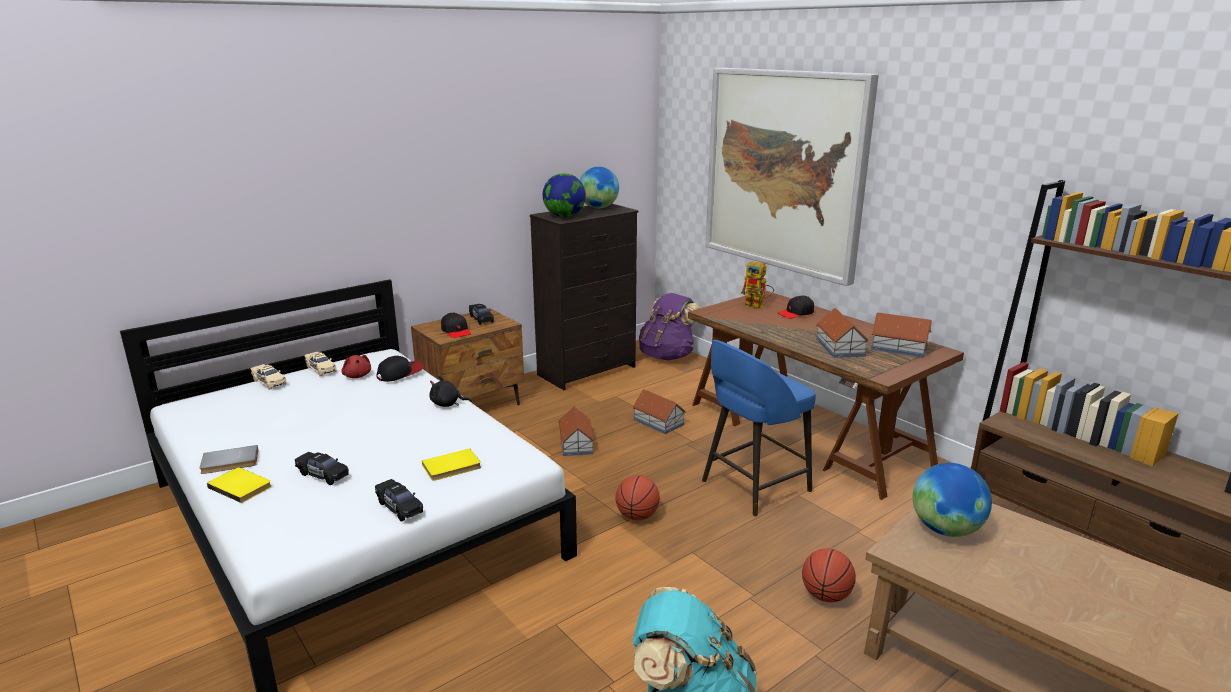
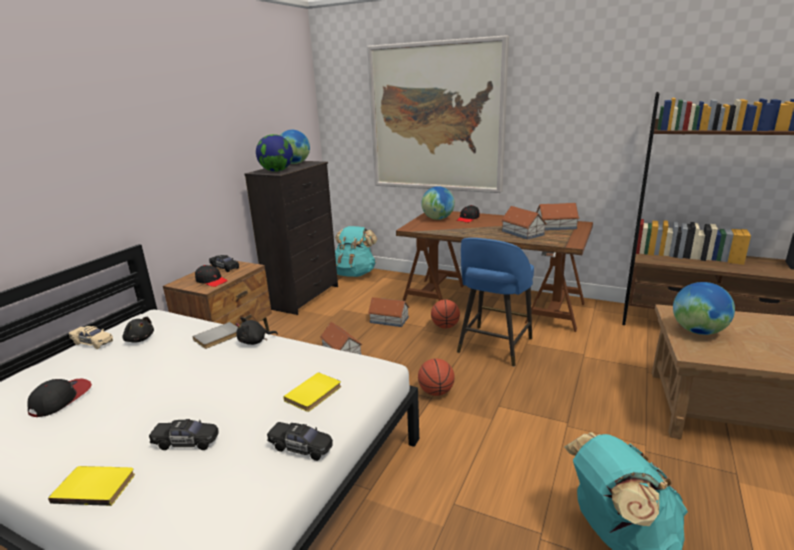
camera: 25 degrees left, 0 degrees up
(230, 462) = (57, 464): grey book -> grey book (219, 337)
(269, 382) = (40, 368): beige toy car -> none
(357, 376) = (139, 339): red plush toy -> black plush toy
(400, 373) = (183, 326): cap -> cap (61, 399)
(667, 356) = (354, 274): purple backpack -> turquoise backpack
(757, 306) = (438, 219): toy robot -> globe
(826, 596) = (609, 406): basketball -> basketball (445, 326)

